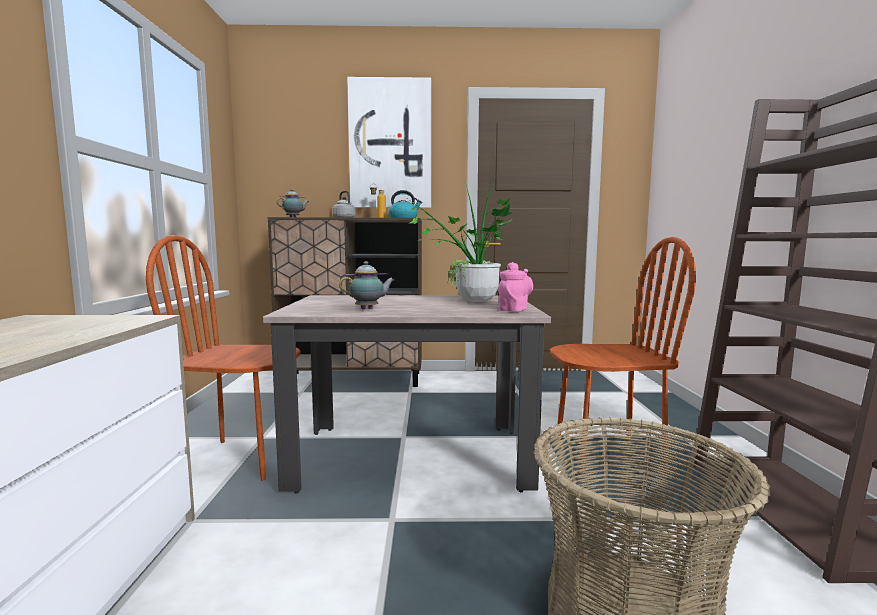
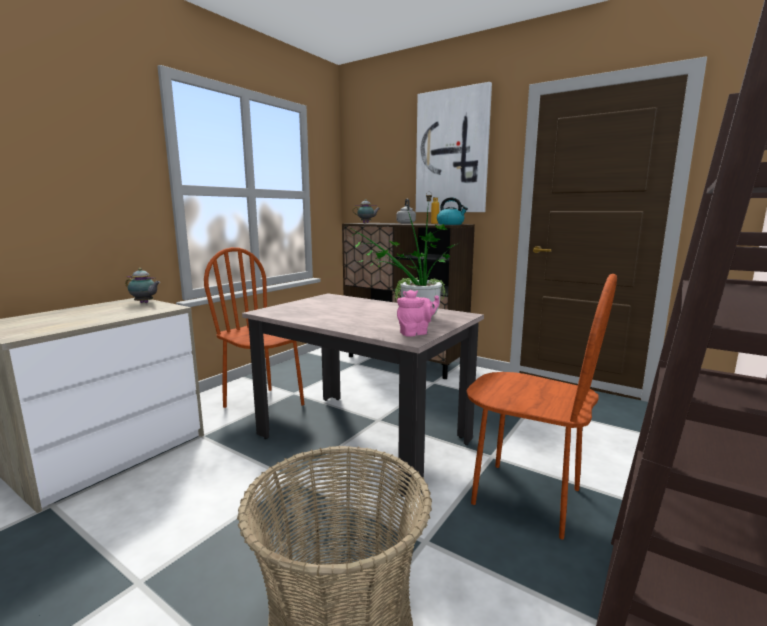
camera: 35 degrees right, 5 degrees up
(368, 309) = (316, 315): teapot -> teapot (145, 303)

